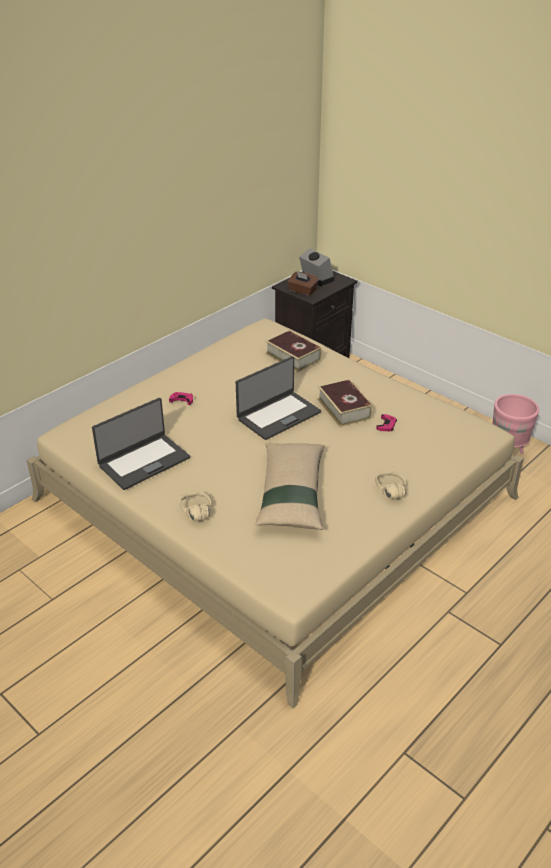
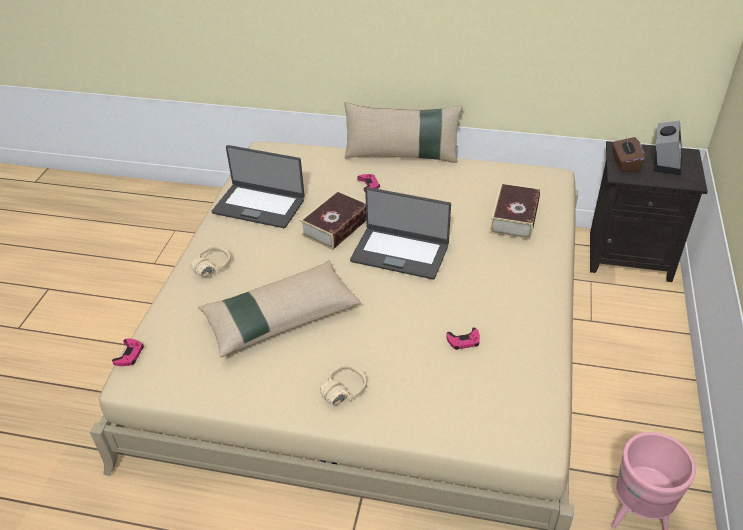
camera: 60 degrees right, 5 degrees up
(164, 372) = (402, 155): none -> beige pillow
(261, 589) = (129, 355): none -> pink game controller
(344, 408) = (461, 294): book -> book (336, 226)

